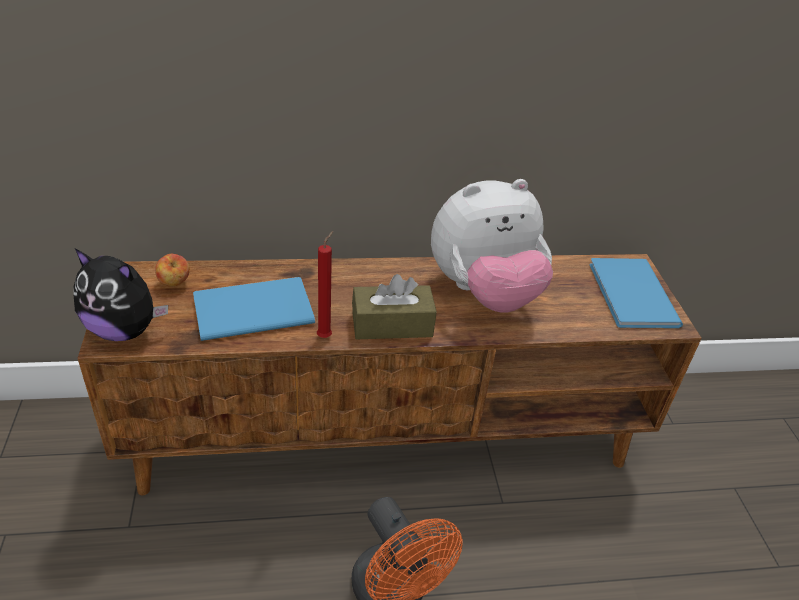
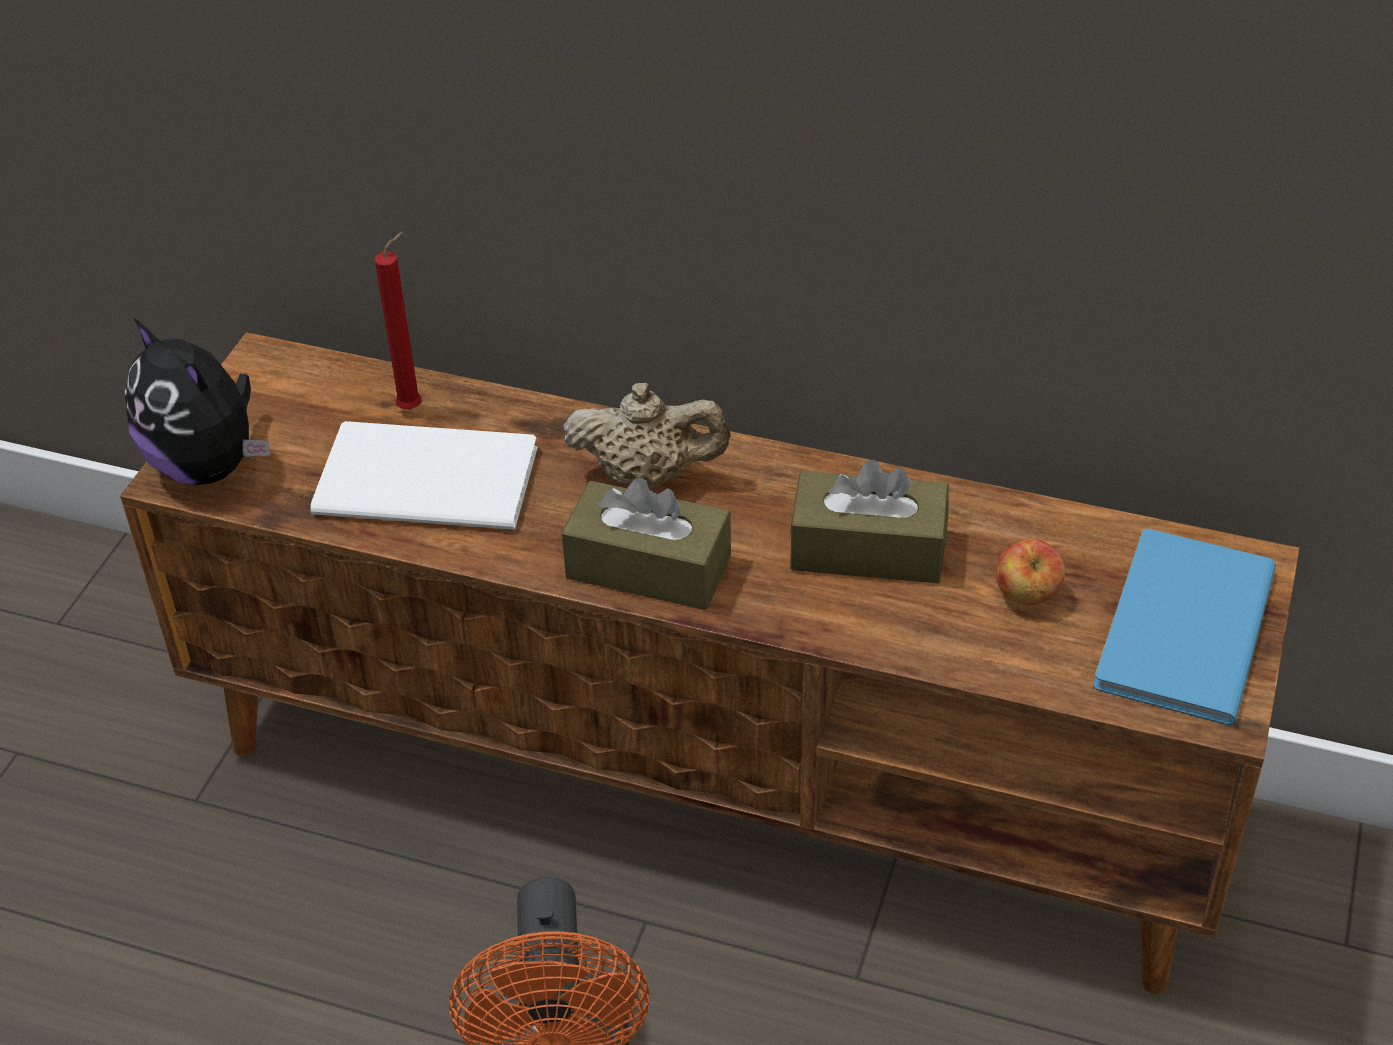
camera: 30 degrees right, 5 degrees up
(174, 283) = (327, 398): apple -> apple (1026, 595)
(250, 309) = (422, 476): blue book -> white book
(326, 336) = (519, 558): red candle -> red candle (414, 407)
(363, 284) = (648, 475): none -> beige teapot
(484, 293) = (868, 549): plush toy -> brown tissue box

